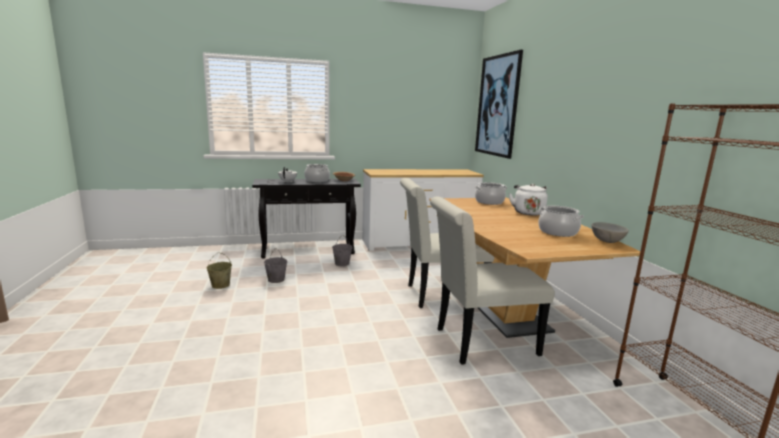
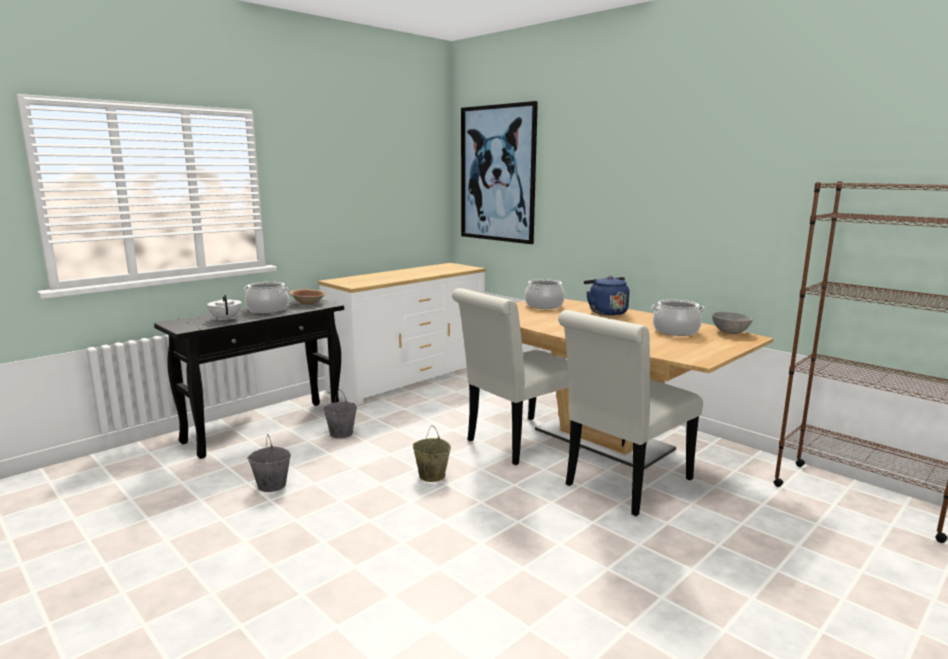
camera: 30 degrees left, 0 degrees up
(220, 285) = (186, 521): beige bucket -> beige bucket (431, 475)
(527, 212) = (605, 312): white kettle -> blue kettle

